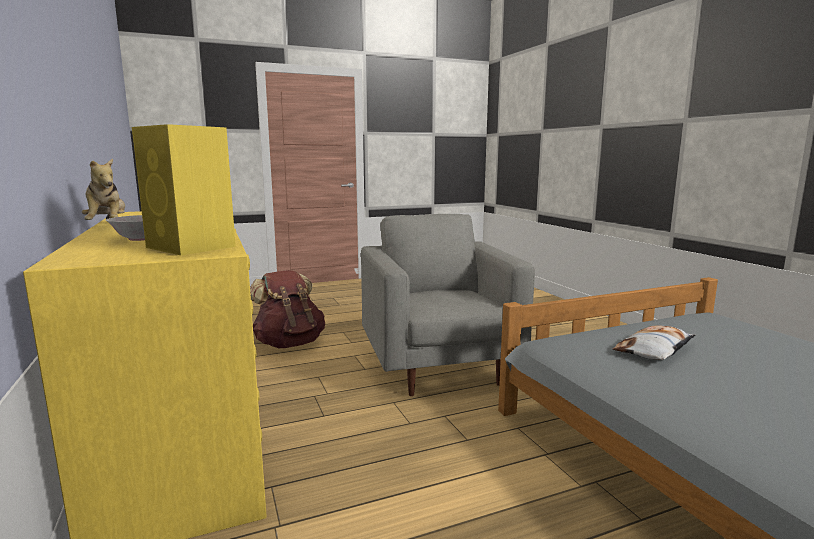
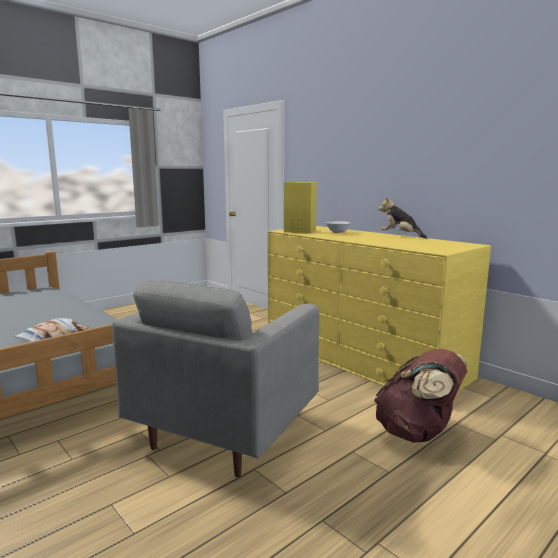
camera: 160 degrees right, 0 degrees up
(439, 366) = (224, 432): grey armchair -> grey armchair turned 60 degrees clockwise

